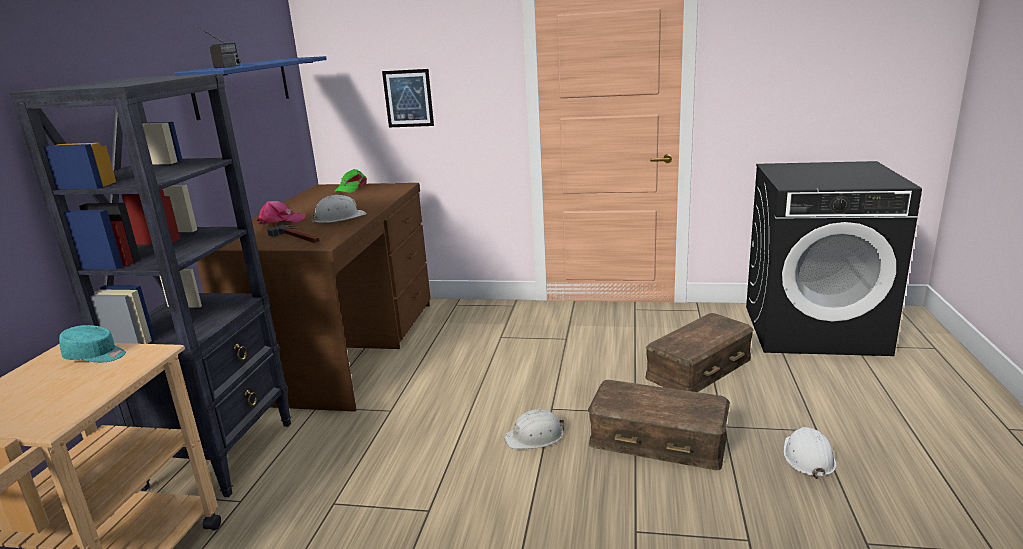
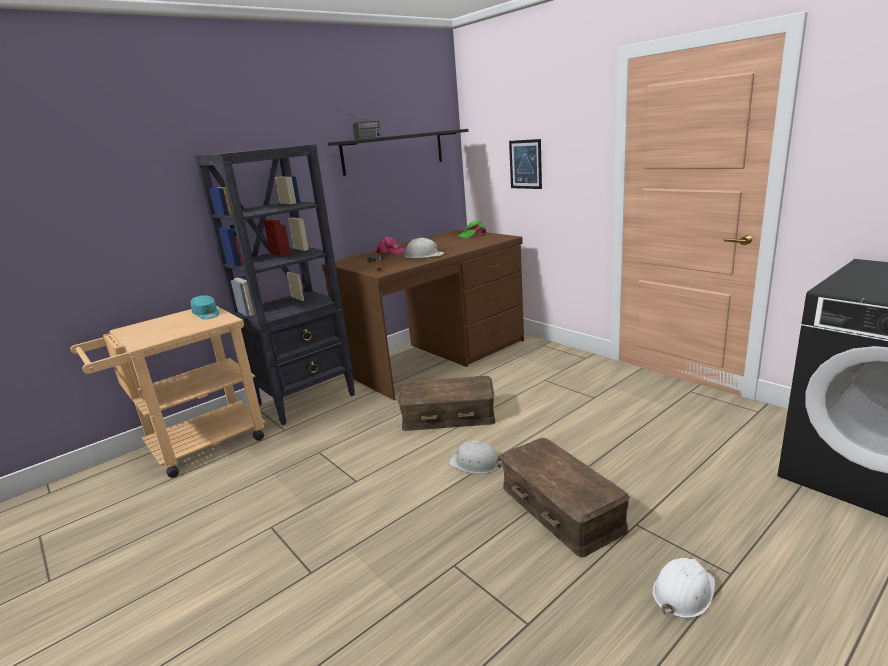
camera: 40 degrees right, 0 degrees up
(243, 86) = (393, 152): blue shelf -> black shelf
(698, 367) = (682, 464): brown storage box -> brown storage box (448, 415)

